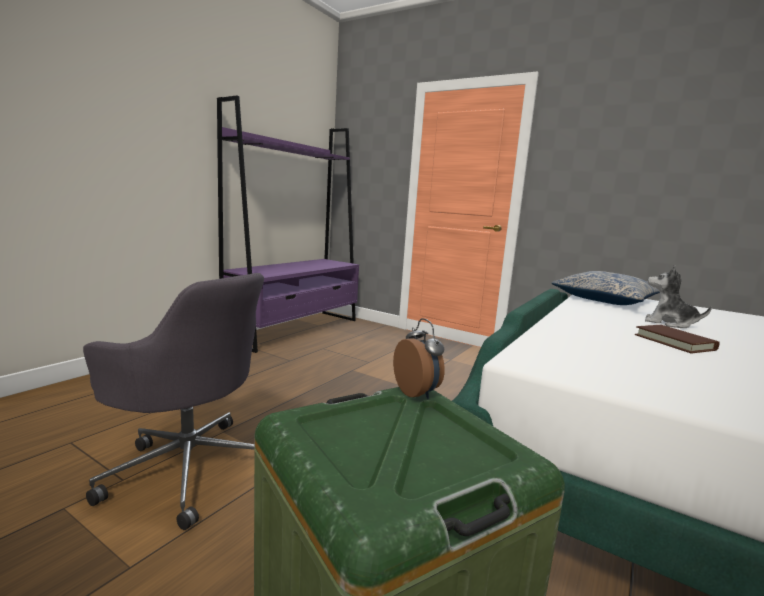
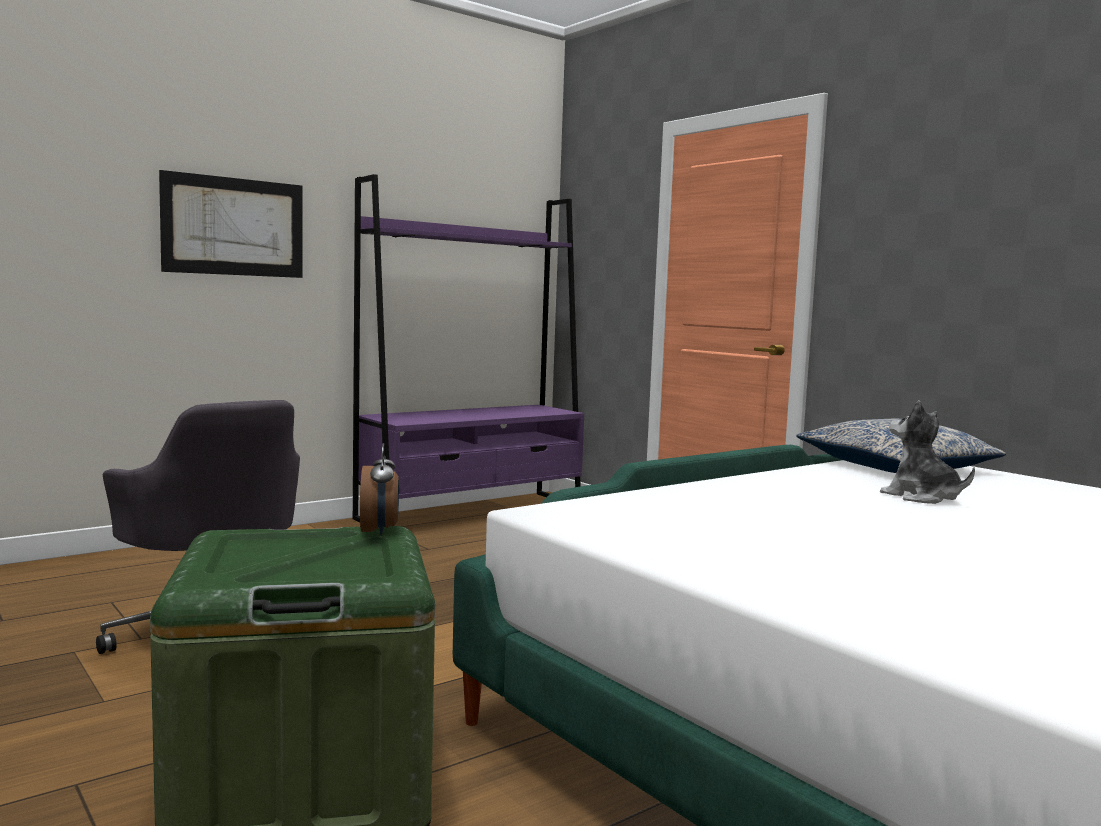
camera: 20 degrees right, 5 degrees down
(128, 125) = (234, 226): none -> picture
(674, 342) = (850, 514): brown book -> none

